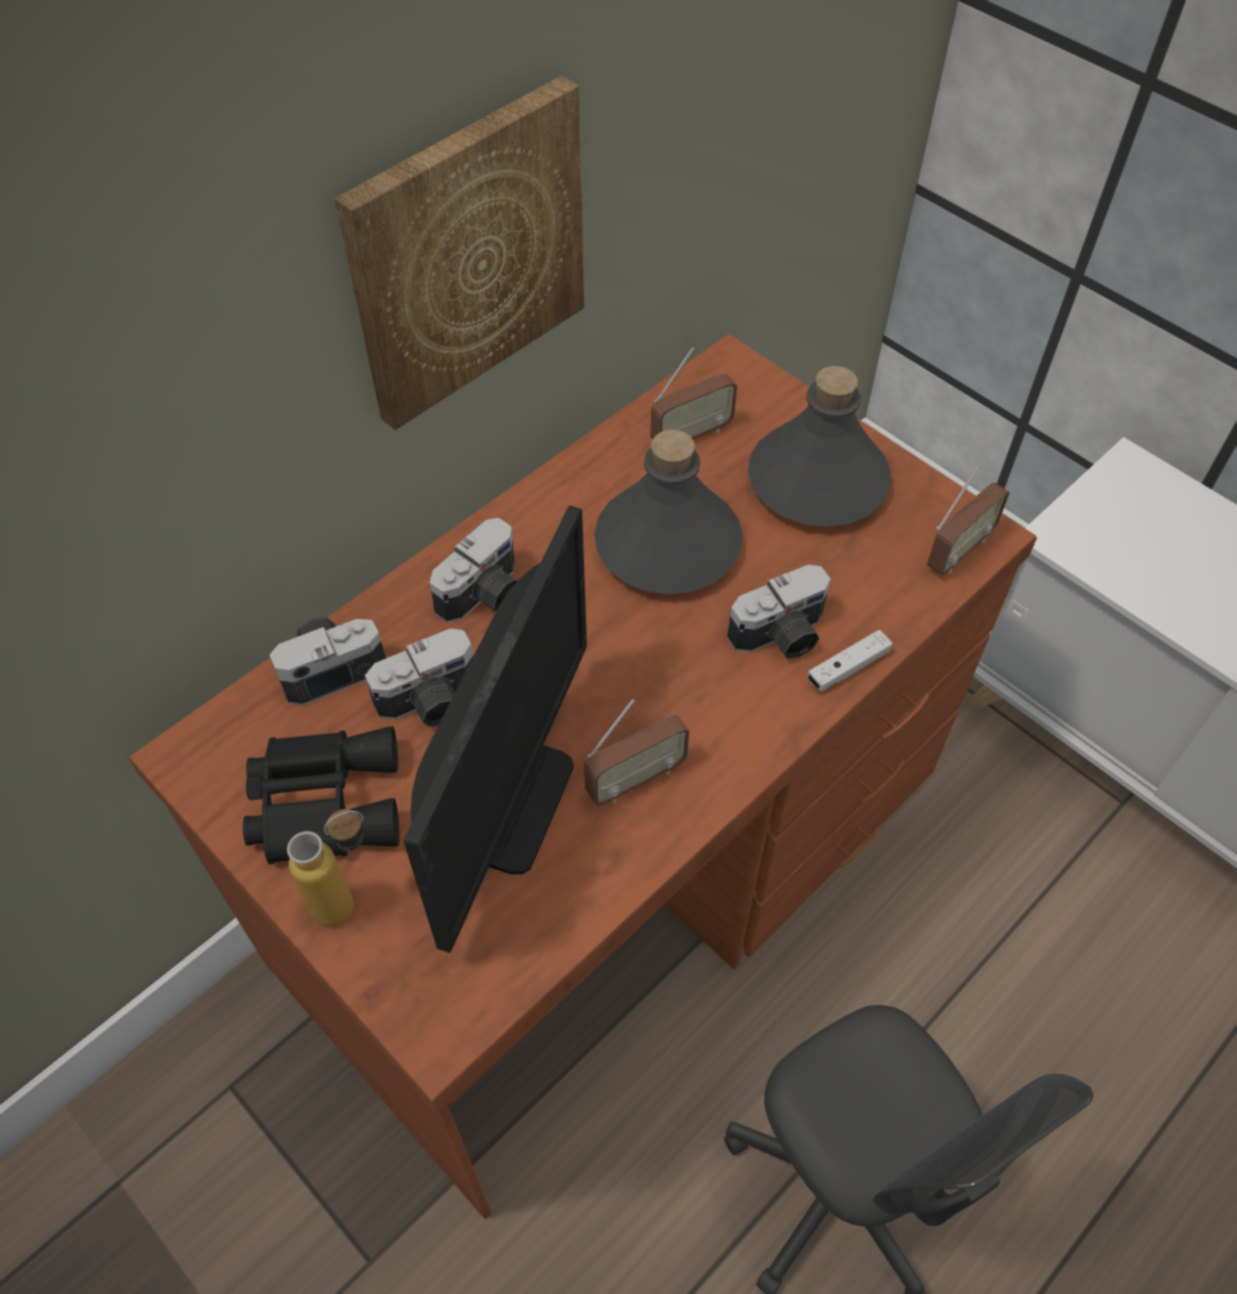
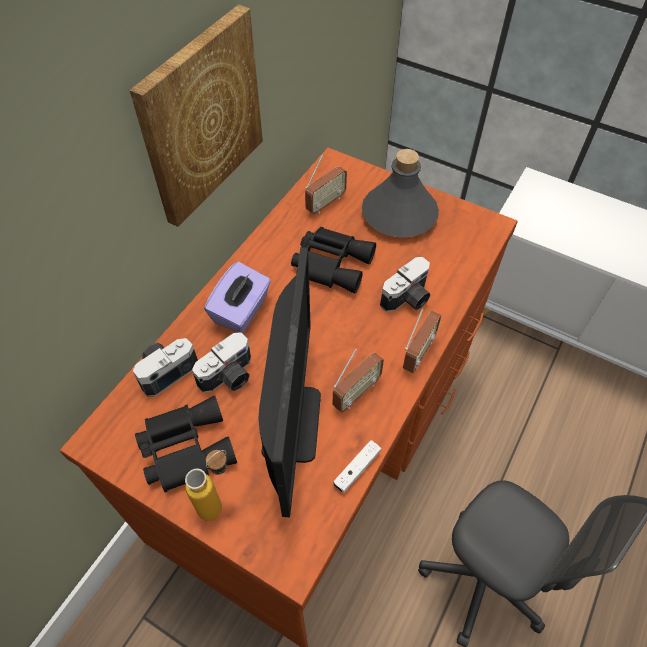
camera: 15 degrees left, 0 degrees up
(485, 595) = (241, 311): camera -> purple tissue box
(667, 544) = (332, 263): grey bottle -> black binoculars
(848, 667) = (447, 307): white game controller -> white game controller (357, 469)
(958, 551) = (482, 236): radio -> radio (418, 353)

